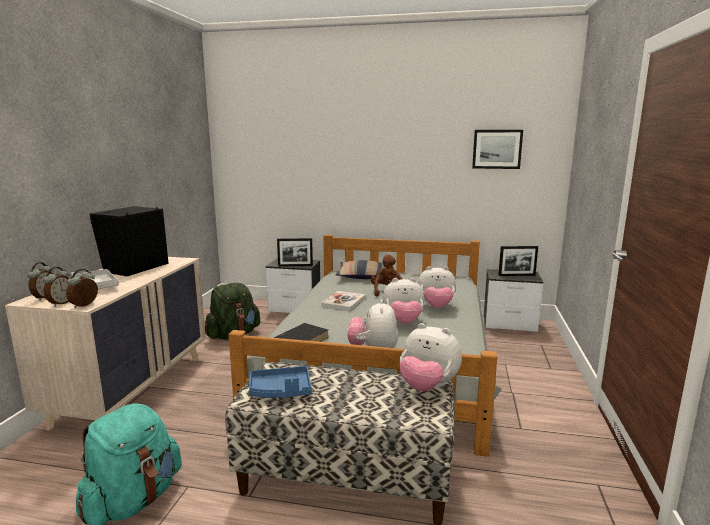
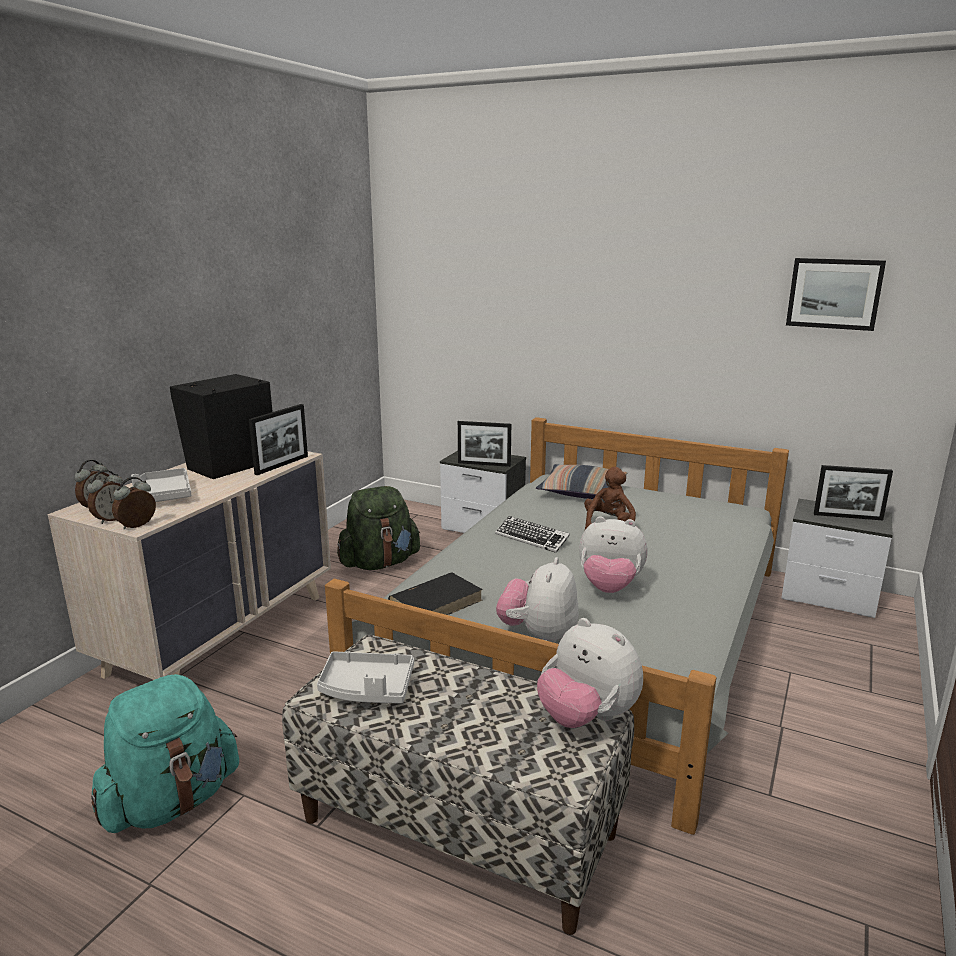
camera: 15 degrees right, 5 degrees up
(173, 265) = (282, 465): none -> picture frame
(281, 391) = (367, 689): blue tray -> grey tray
(343, 302) = (532, 538): book -> keyboard
(436, 307) = (677, 565): plush toy -> none

